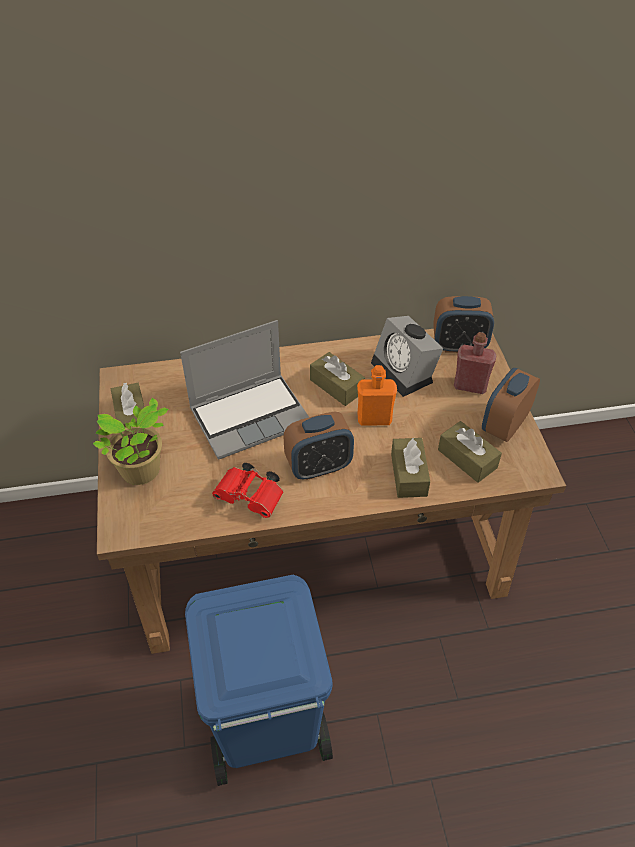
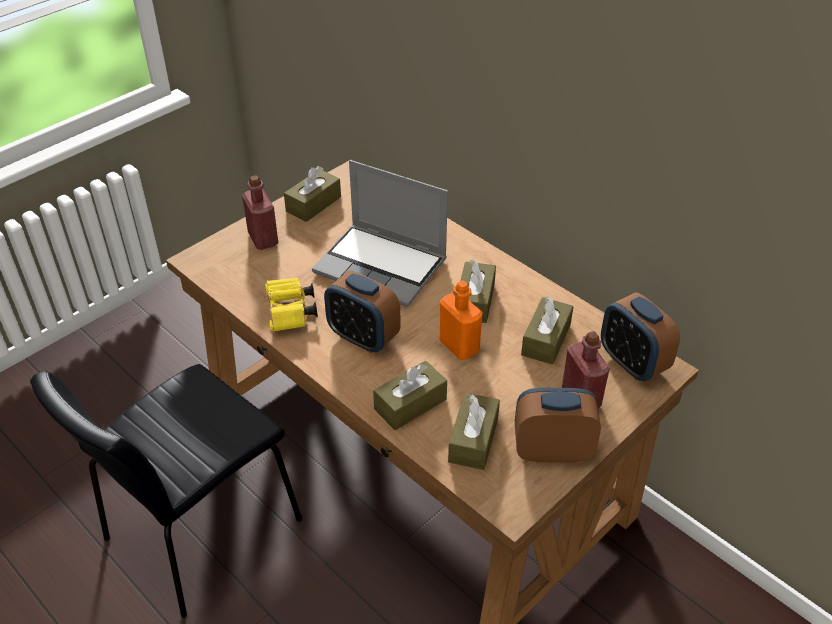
camera: 55 degrees right, 5 degrees down
(142, 472) = (263, 239): potted plant -> red bottle
(252, 498) = (290, 314): red binoculars -> yellow binoculars
(266, 729) = (197, 533): blue trash can -> black chair
(405, 372) = (546, 340): alarm clock -> brown tissue box

